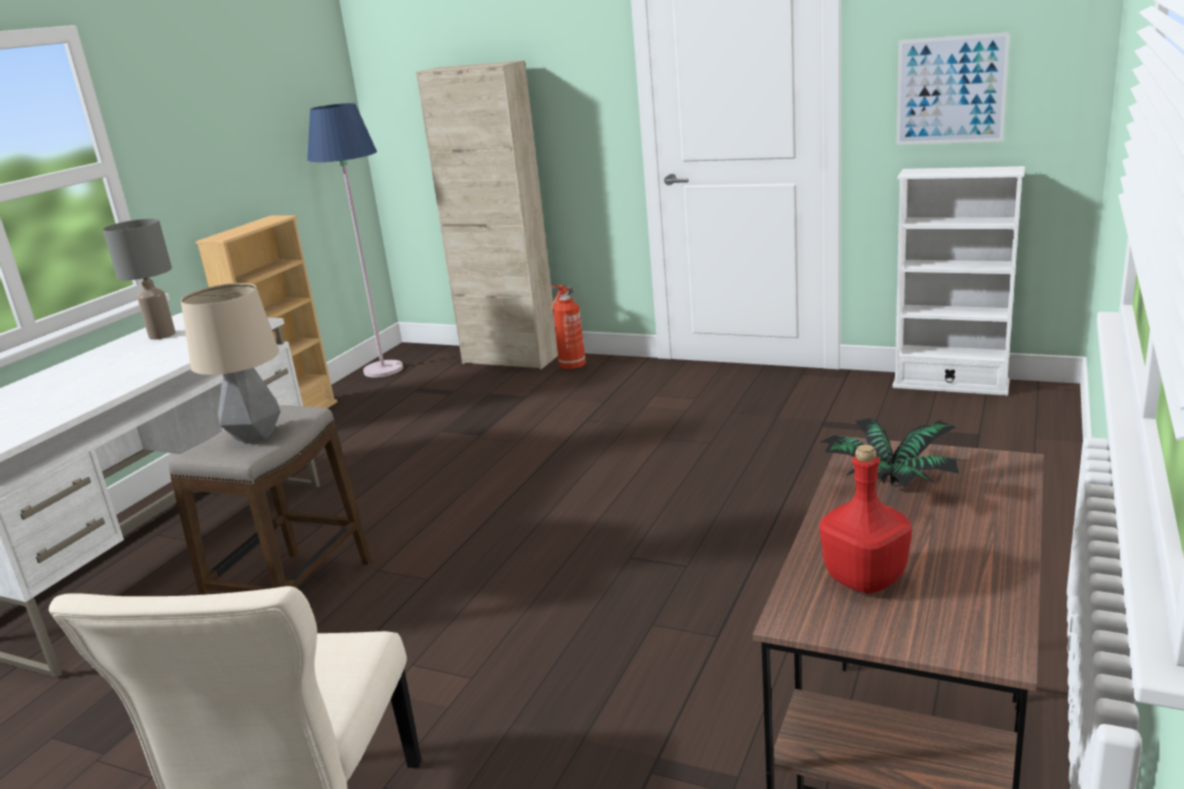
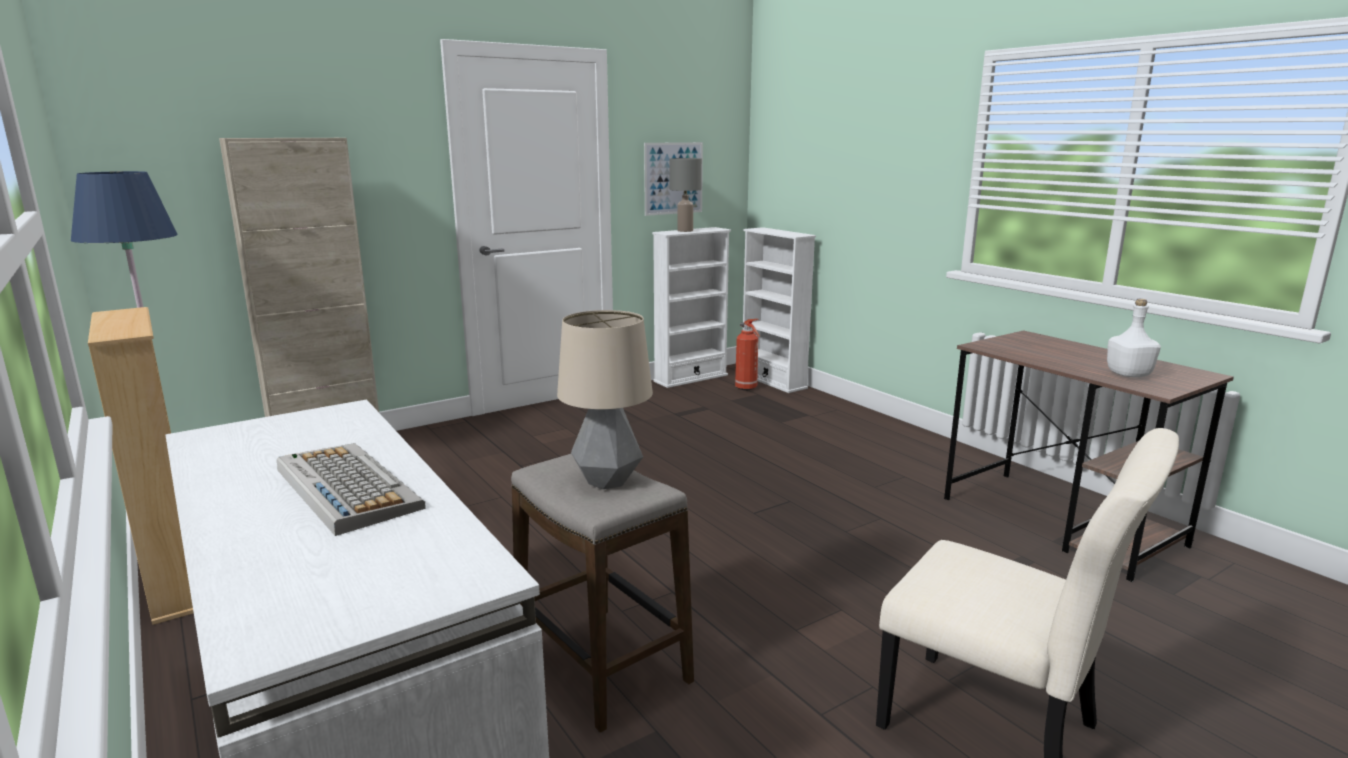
camera: 60 degrees left, 5 degrees down
(108, 376) = (345, 488): none -> keyboard
(161, 335) = (248, 450): grey table lamp -> grey table lamp (685, 231)
(571, 367) = (411, 442): fire extinguisher -> fire extinguisher (746, 388)
(865, 578) = (1127, 374): red bottle -> white bottle
(889, 485) = (1031, 352): potted plant -> none
(1049, 424) = (773, 381): none -> white bookcase

